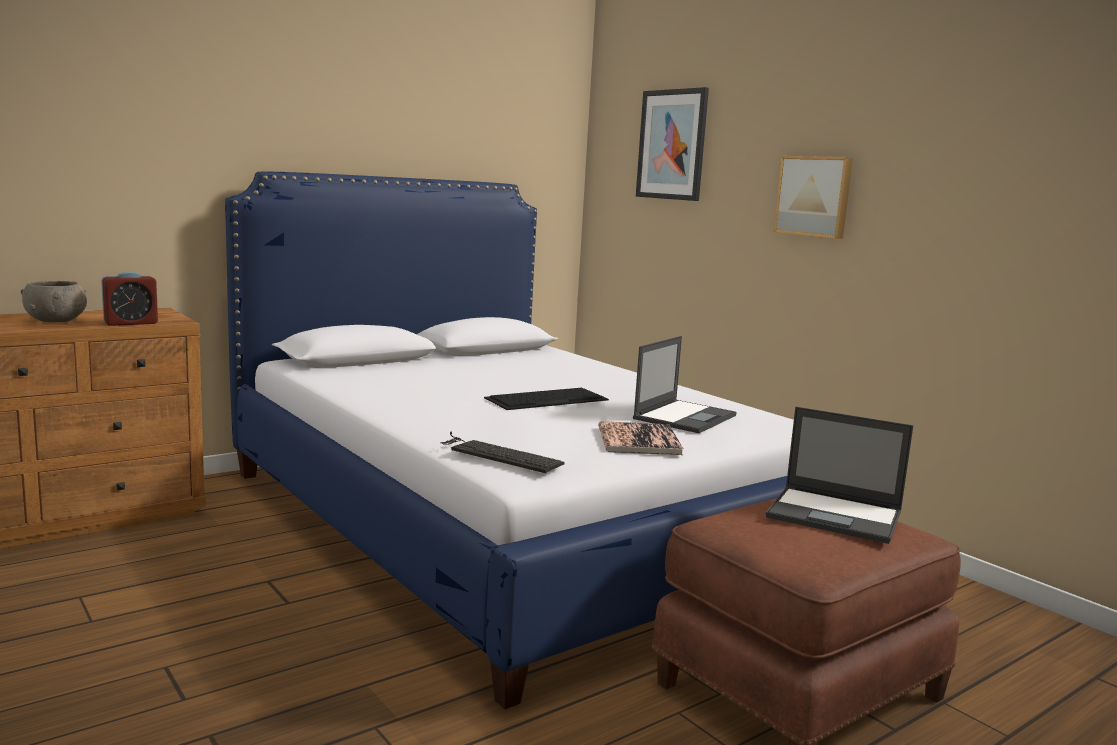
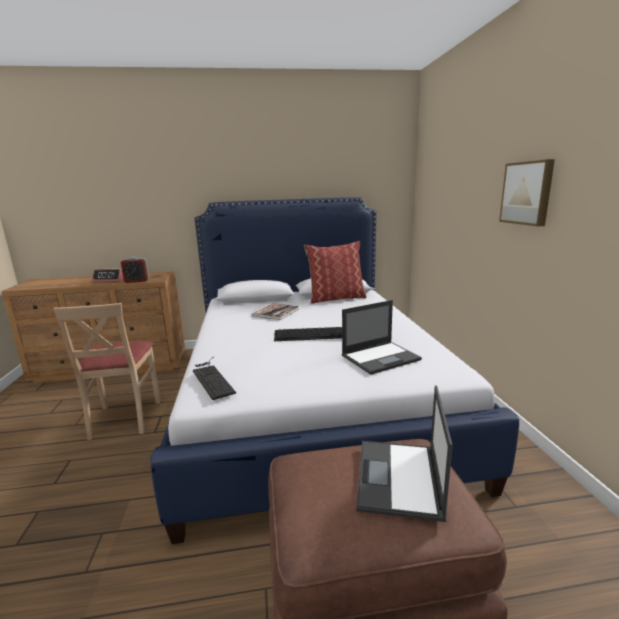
camera: 30 degrees right, 5 degrees up
(56, 321) = (112, 279): grey bowl -> alarm clock
(194, 596) = (124, 418): none -> beige chair
(504, 355) = (336, 298): none -> pillow
(638, 440) = (318, 376): book -> book (276, 312)
(672, 145) = (451, 163): picture -> none
(836, 515) = (399, 479): laptop -> laptop turned 45 degrees clockwise

